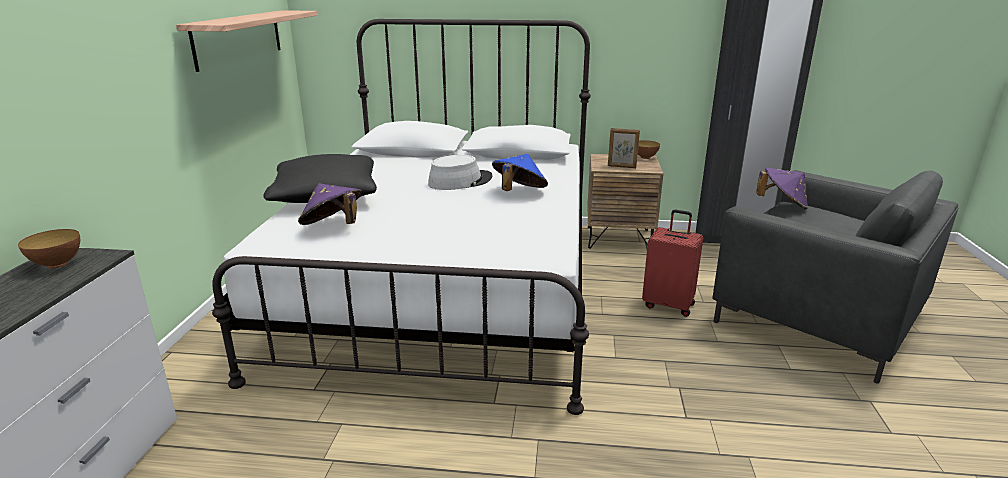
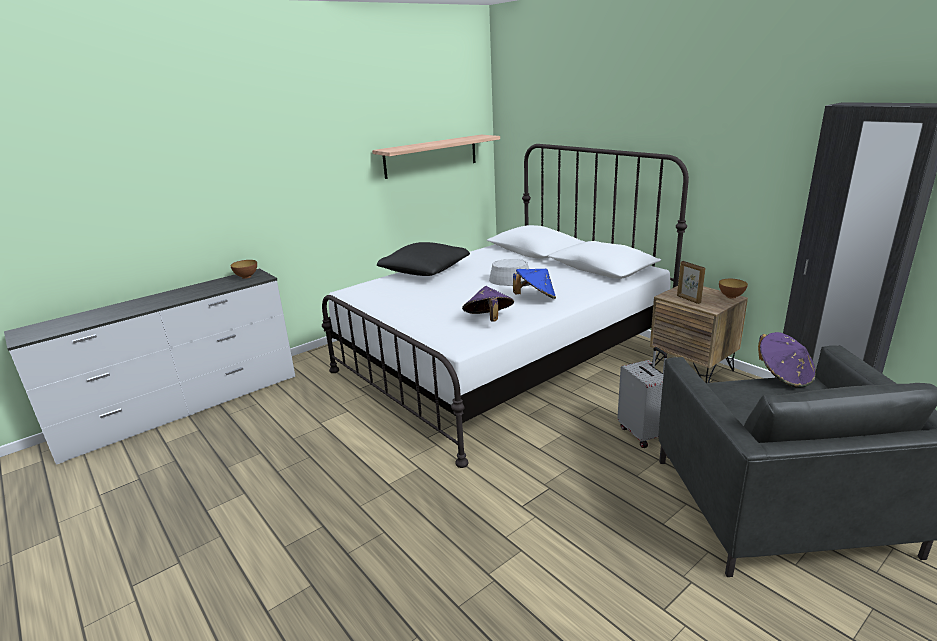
camera: 45 degrees right, 0 degrees up
(333, 227) = (394, 291): purple hat -> purple hat (488, 320)
(668, 305) = (643, 434): red suitcase -> grey suitcase

